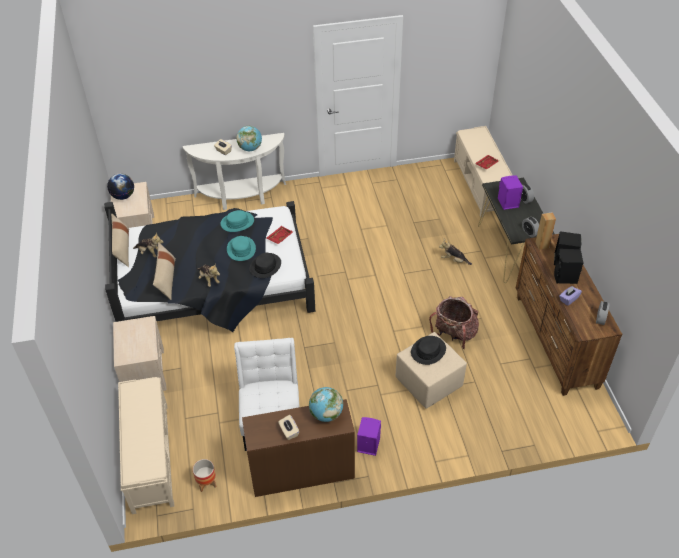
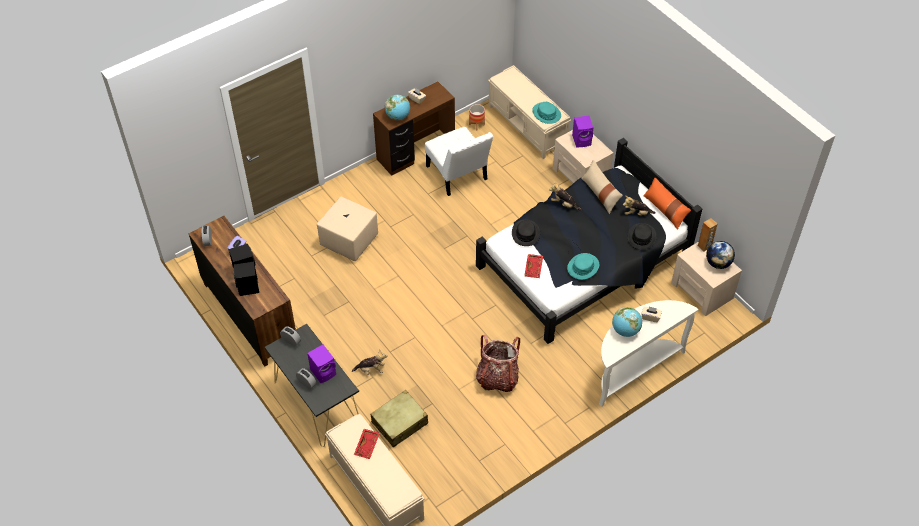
camera: 155 degrees right, 5 degrees up
(122, 248) = (665, 210): beige pillow -> orange pillow
(241, 249) = (558, 241): turquoise hat -> turquoise hat (546, 113)
(367, 444) = (377, 183): purple speaker -> purple speaker (582, 140)
(428, 350) = (351, 221): black hat -> black hat (642, 237)
(445, 217) = (400, 423): none -> beige suitcase
(454, 334) = (343, 291): backpack -> backpack (497, 378)
(542, 245) = (272, 297): brown speaker -> brown speaker (704, 246)

